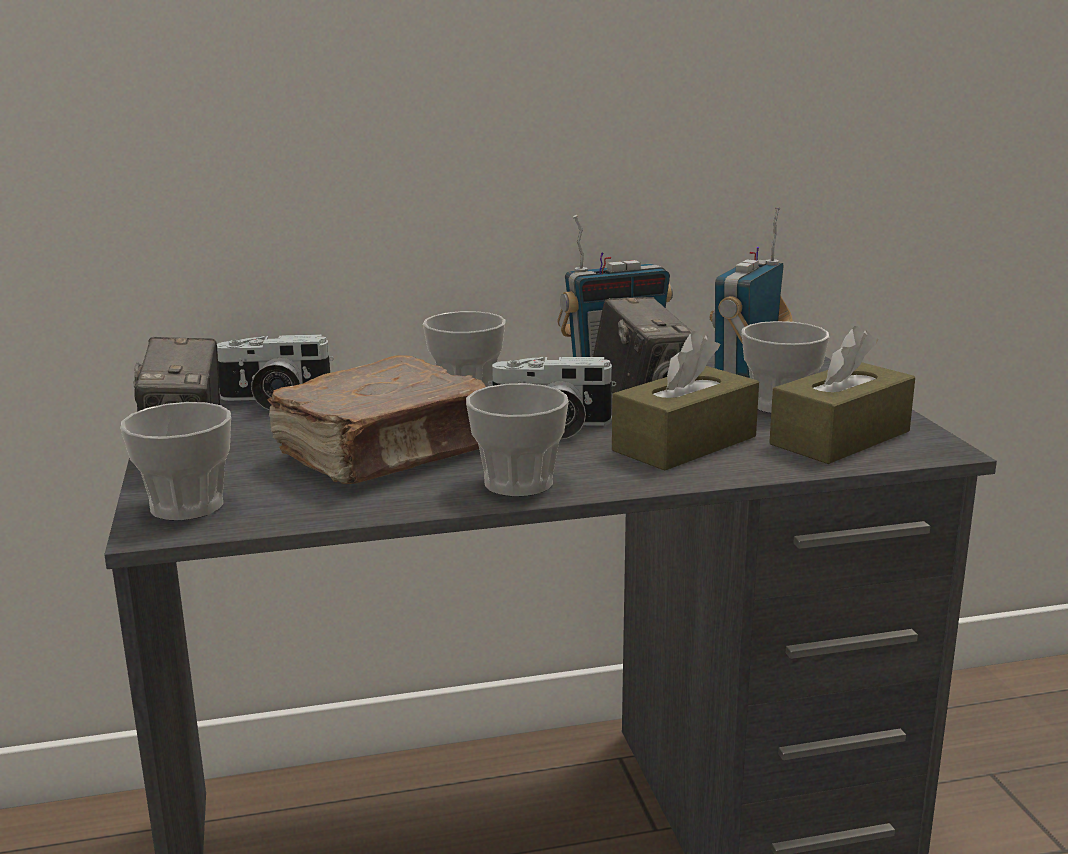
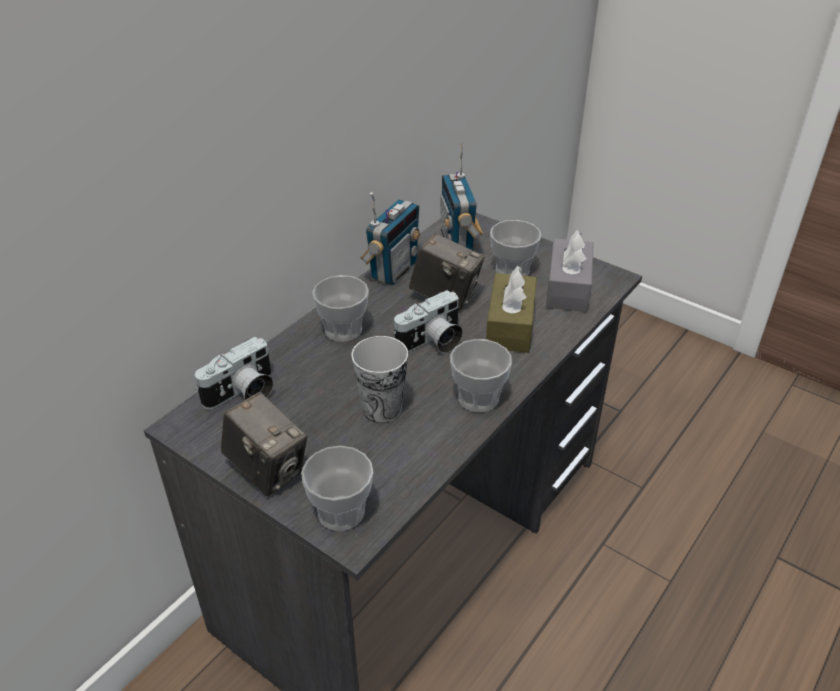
camera: 40 degrees left, 20 degrees up
(387, 454) = (382, 409): brown book -> cup
(840, 438) = (568, 287): brown tissue box -> grey tissue box

